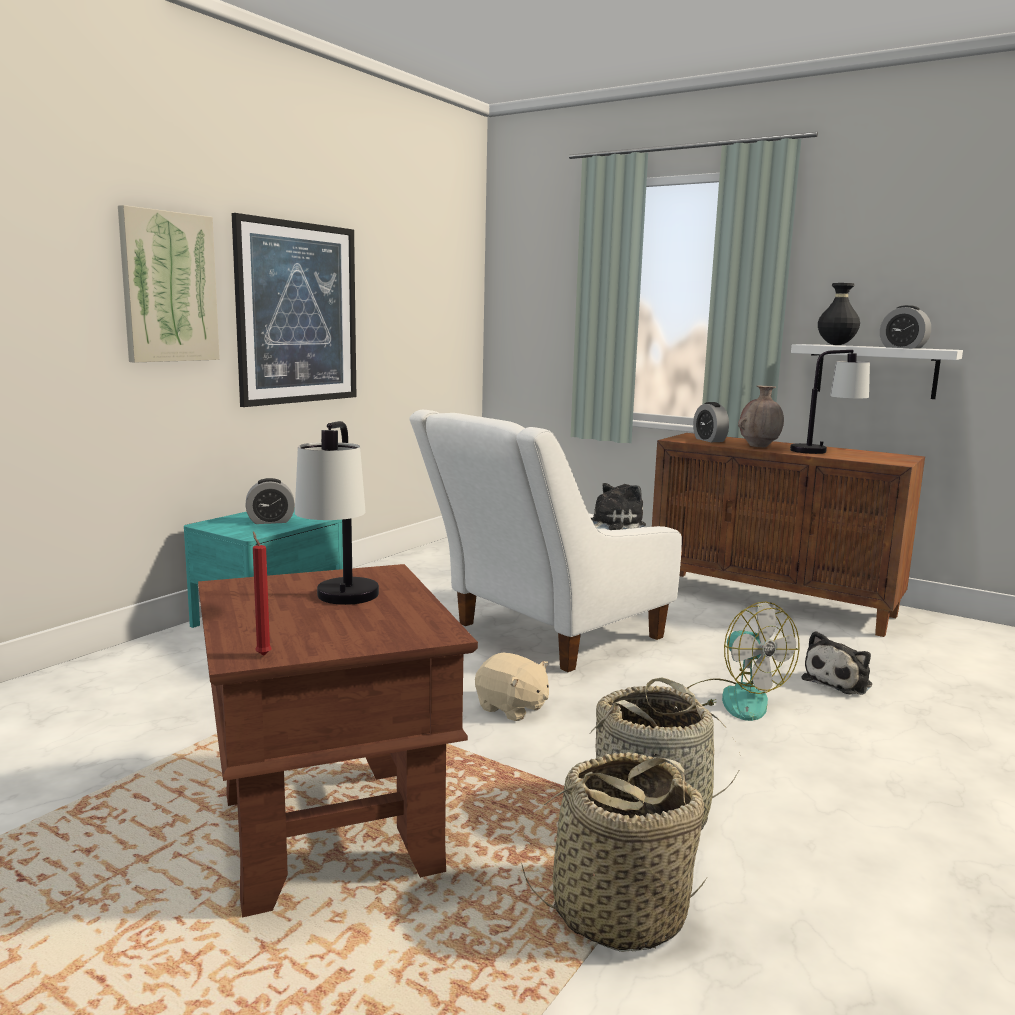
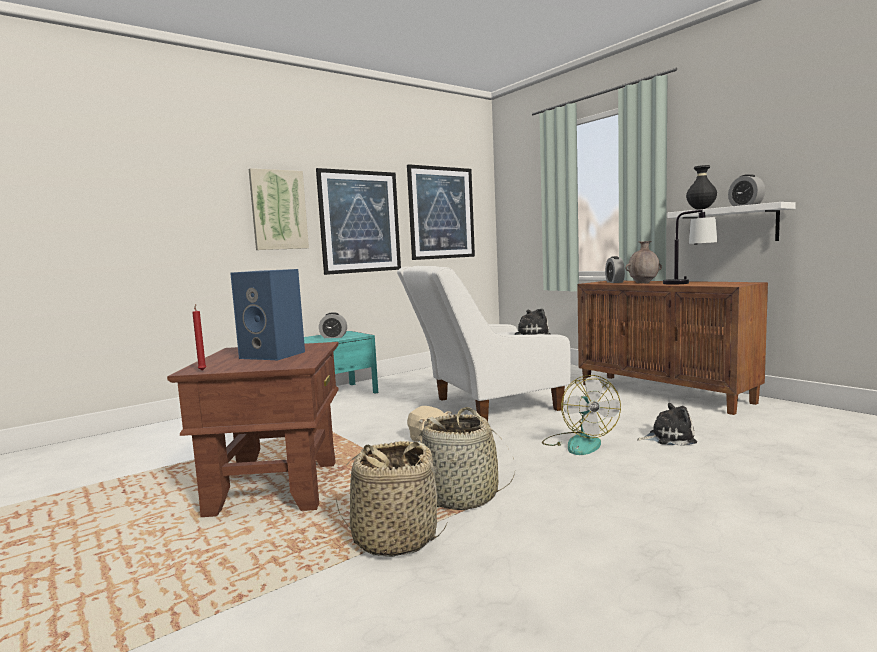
camera: 20 degrees right, 5 degrees down
(341, 605) = (274, 355): table lamp -> blue speaker
(414, 302) = (441, 213): none -> picture
(839, 681) = (668, 438): plush toy -> plush toy turned 150 degrees counterclockwise

